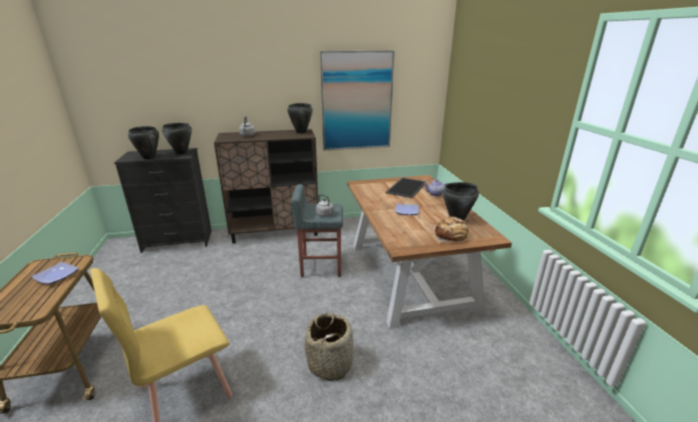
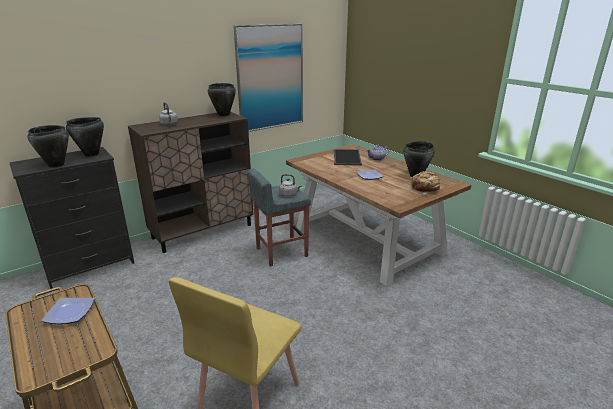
camera: 25 degrees left, 0 degrees up
(330, 363) = (362, 327): basket -> none

